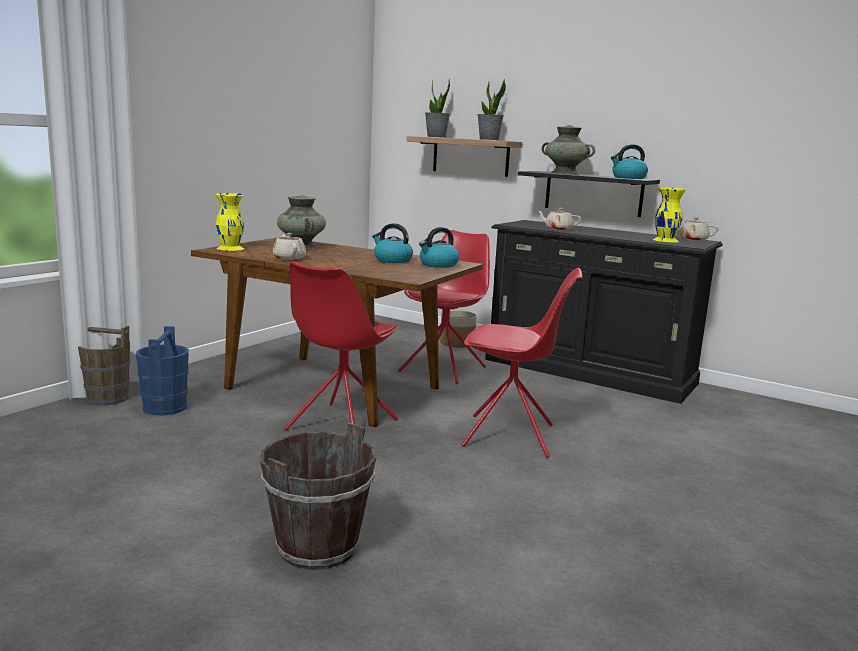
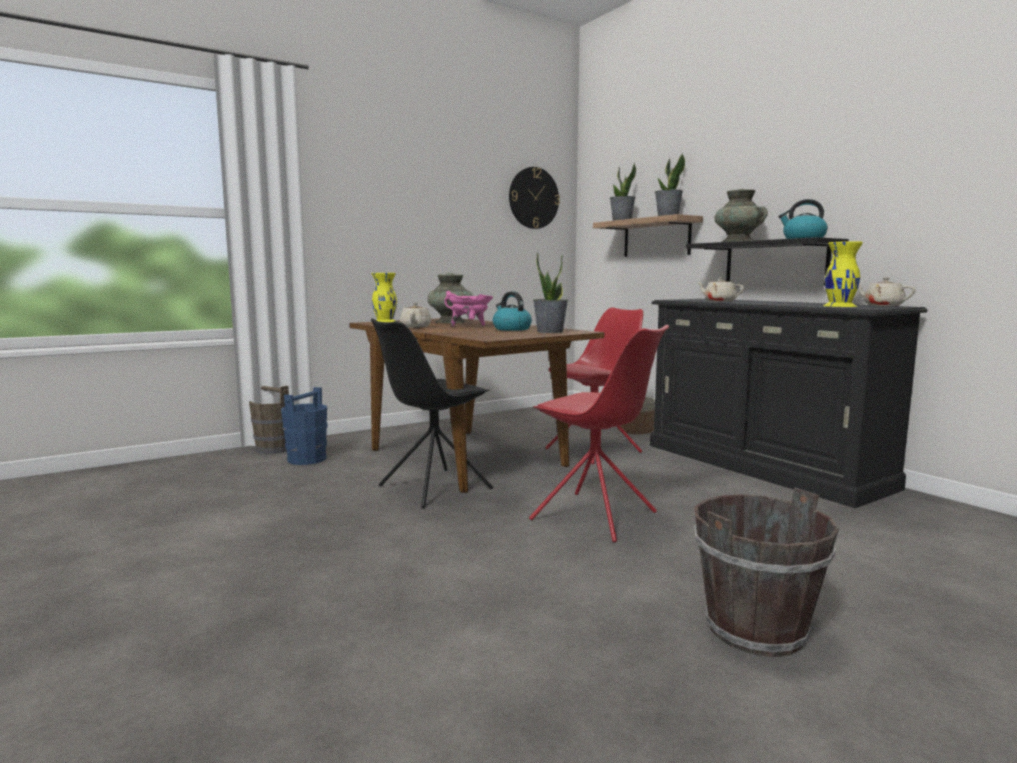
camera: 25 degrees right, 5 degrees down
(317, 547) = (277, 588): brown bucket -> brown bucket (755, 629)
(337, 102) = (533, 198): none -> wall clock
(341, 425) = (433, 488): red chair -> black chair
(342, 256) = (469, 326): none -> pink cooking pot
(438, 265) = (550, 332): kettle -> potted plant

